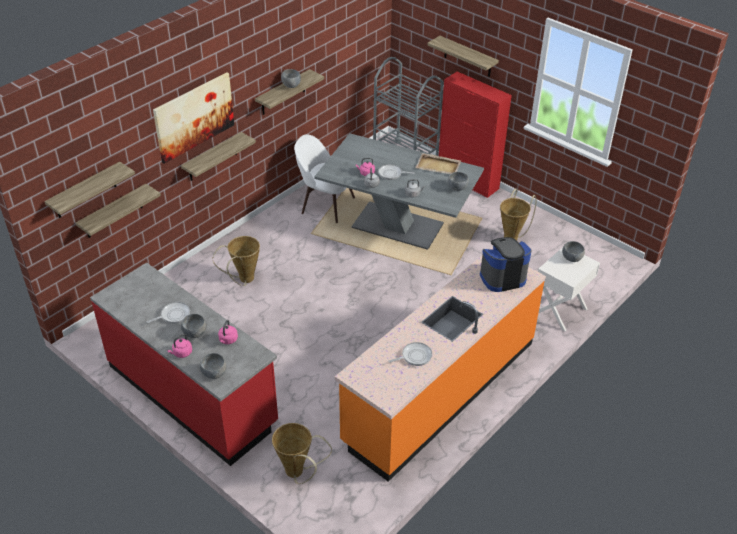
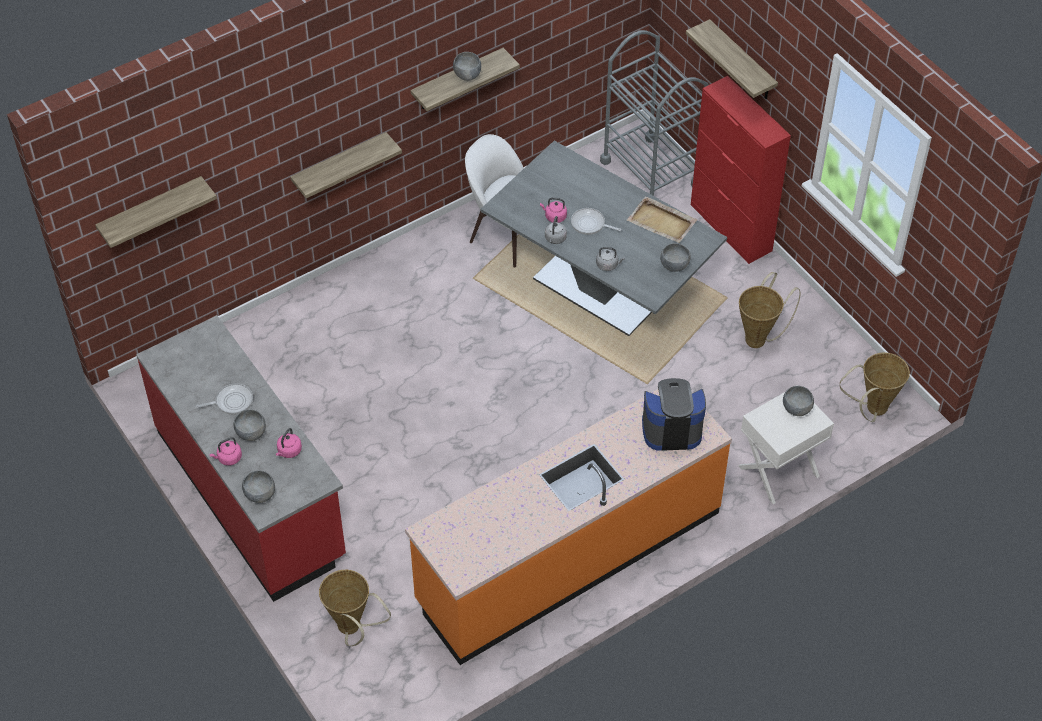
camera: 15 degrees right, 10 degrees up
(113, 212) = (188, 234): shelf -> none
(194, 117) = (314, 118): picture -> none
(243, 280) = (360, 336): basket -> basket (872, 410)
(414, 356) = (513, 522): frying pan -> none

